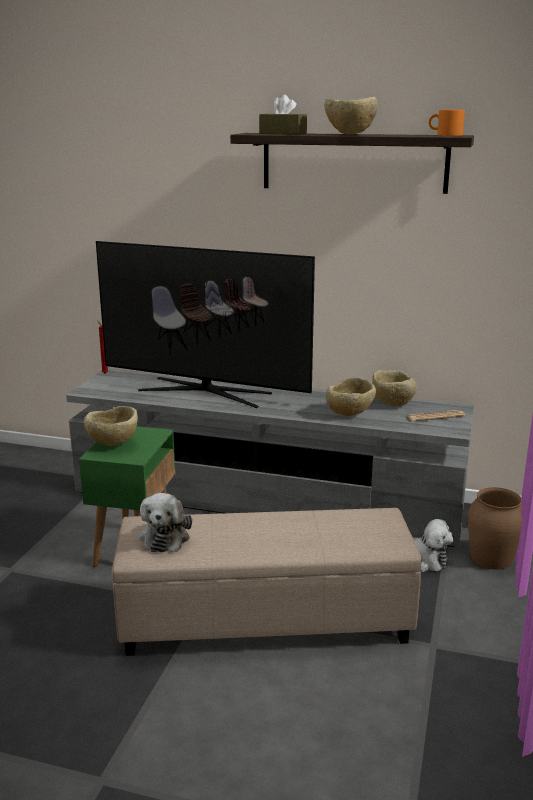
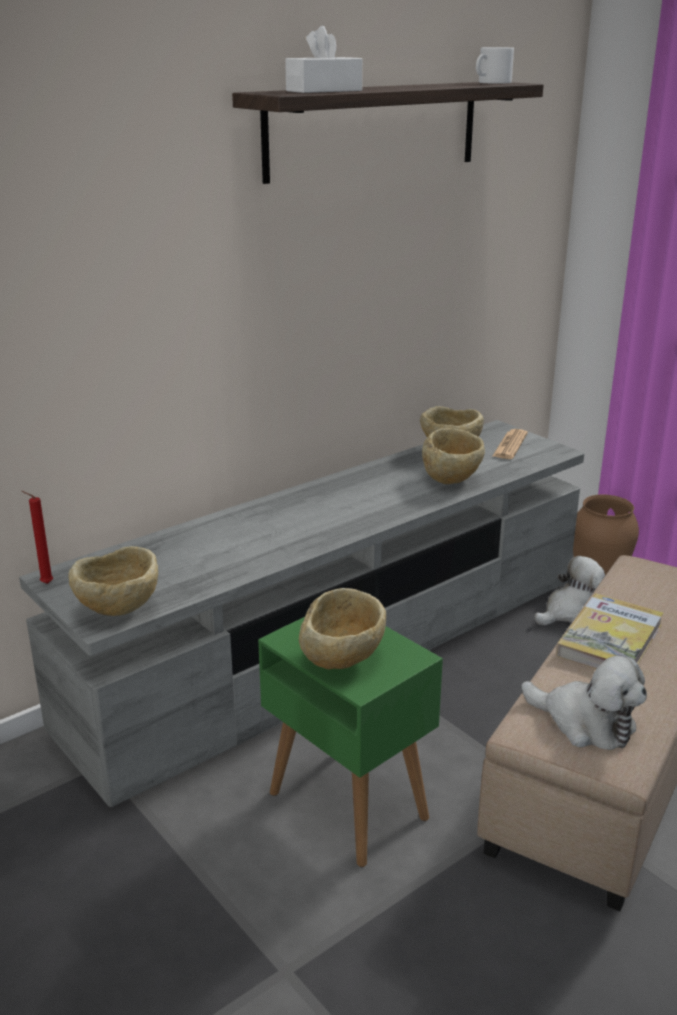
camera: 55 degrees left, 5 degrees up
(204, 391) = (253, 534): television -> none
(268, 524) = (610, 640): none -> book
(283, 133) = (324, 91): brown tissue box -> white tissue box
(349, 134) = (403, 87): beige bowl -> beige bowl (119, 612)
(445, 135) = (491, 82): orange mug -> white mug

